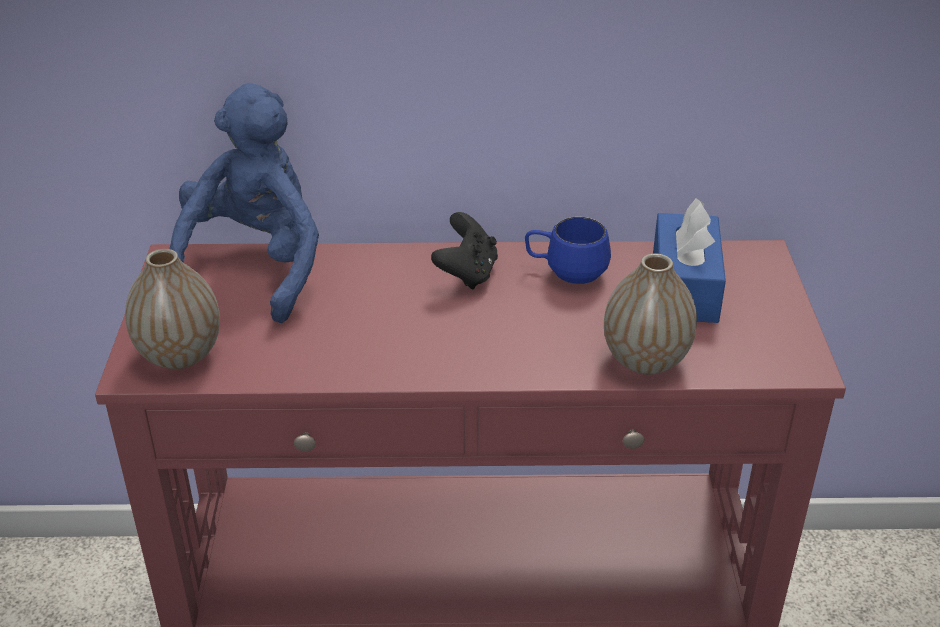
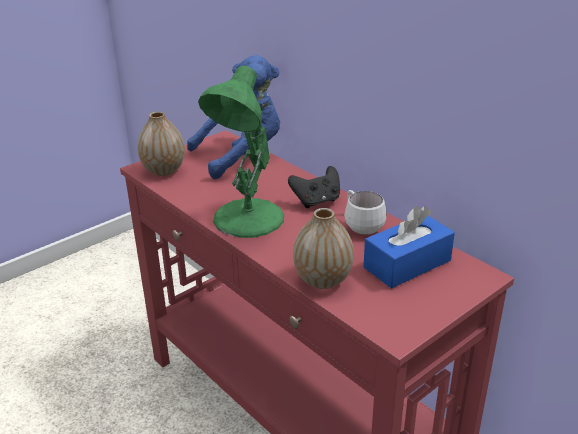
camera: 50 degrees right, 5 degrees down
(434, 349) = (247, 220): none -> green table lamp
(565, 273) = (360, 225): blue mug -> white mug

